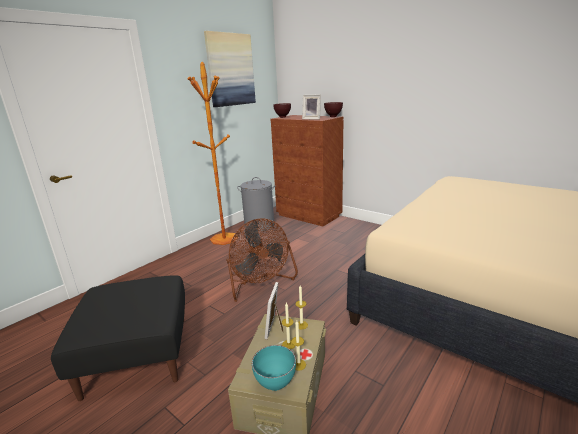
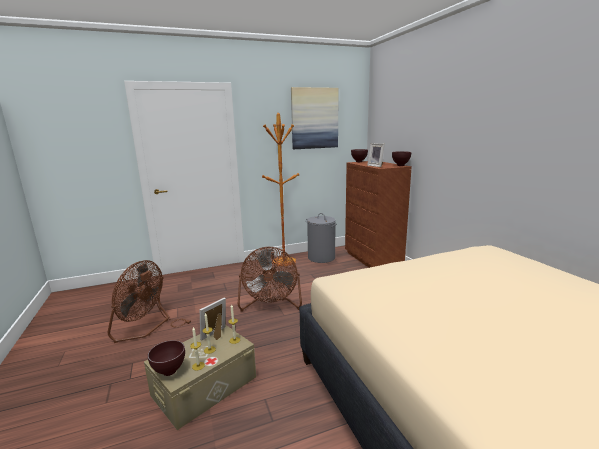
camera: 30 degrees right, 5 degrees down
(138, 355) = (152, 325): black ottoman -> brown fan
(274, 385) = (168, 372): turquoise bowl -> brown bowl

